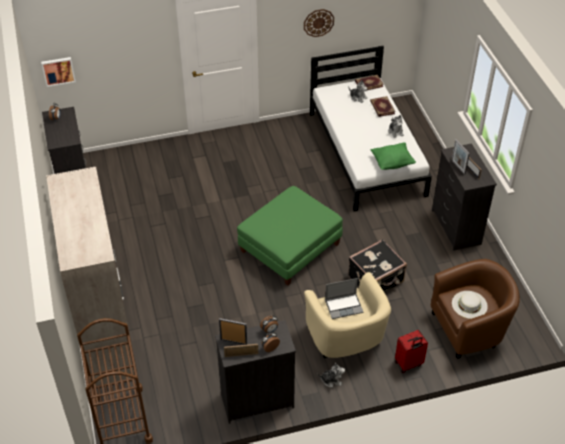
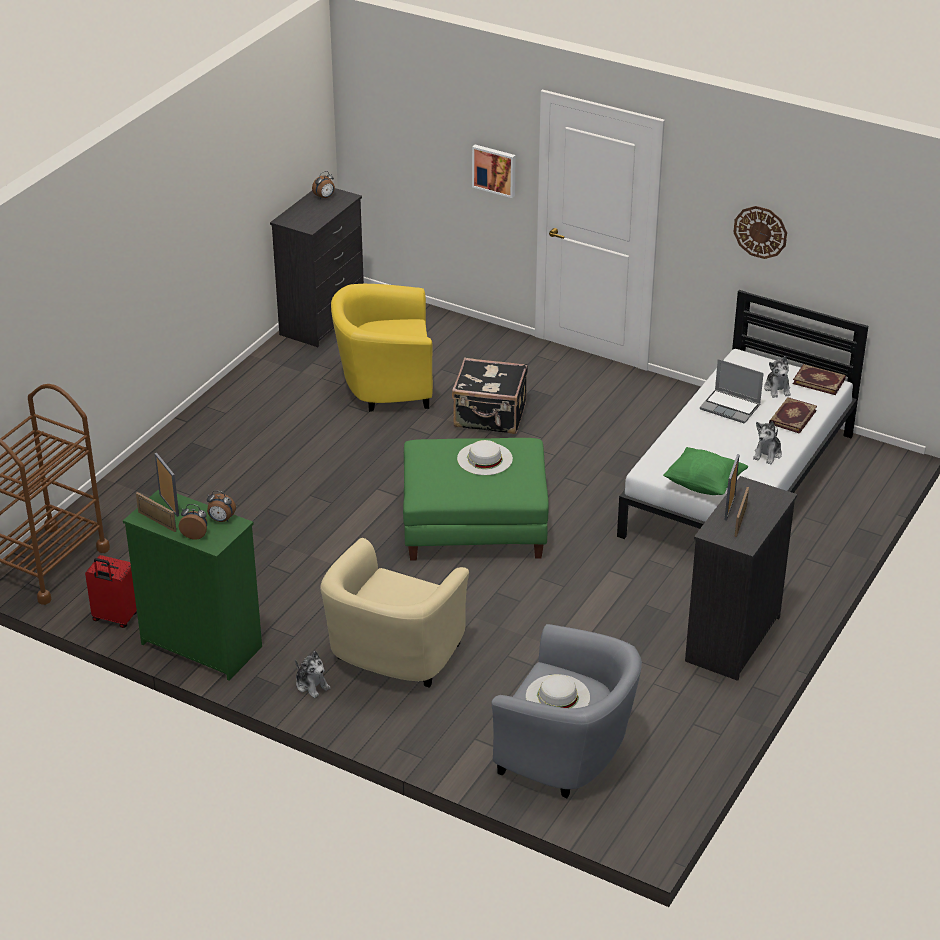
camera: 45 degrees right, 10 degrees down
(58, 71) = (369, 138): picture -> picture (494, 170)
(106, 335) = (146, 479): beige wardrobe -> none
(154, 204) = (384, 386): none -> yellow armchair
(256, 400) = (201, 644): black dresser -> green dresser
(288, 211) = (484, 458): none -> white hat
(344, 306) = (399, 594): laptop -> laptop (731, 407)
(376, 280) = (528, 625): black suitcase -> black suitcase (490, 416)
(409, 364) = (427, 735): red suitcase -> red suitcase (115, 618)
(470, 328) = (568, 756): brown armchair -> grey armchair

